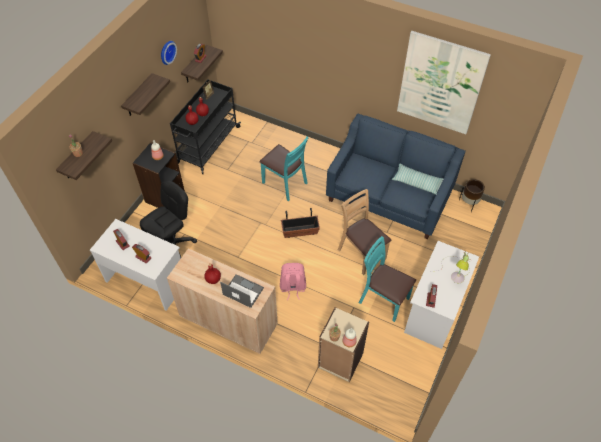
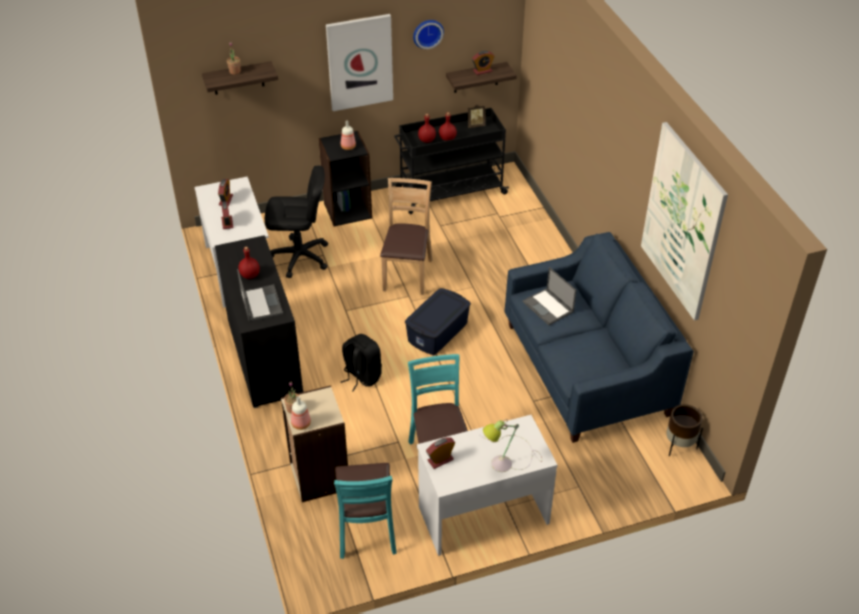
camera: 45 degrees right, 10 degrees down
(138, 96) = (359, 62): shelf -> picture
(228, 320) = (265, 357): beige cabinet -> black cabinet
(285, 183) = (482, 277): turquoise chair -> turquoise chair (366, 530)
(292, 287) = (361, 376): pink backpack -> black backpack
(300, 231) = (438, 332): planter -> blue storage box
(361, 253) = (475, 400): brown chair -> brown chair (407, 274)
(363, 176) = (548, 307): none -> laptop
(417, 182) = (604, 355): pillow -> none

